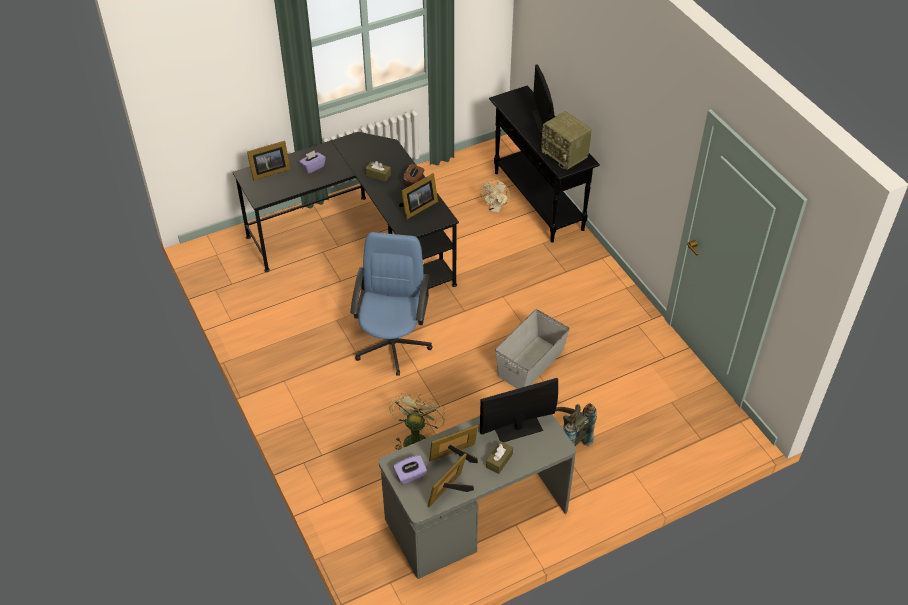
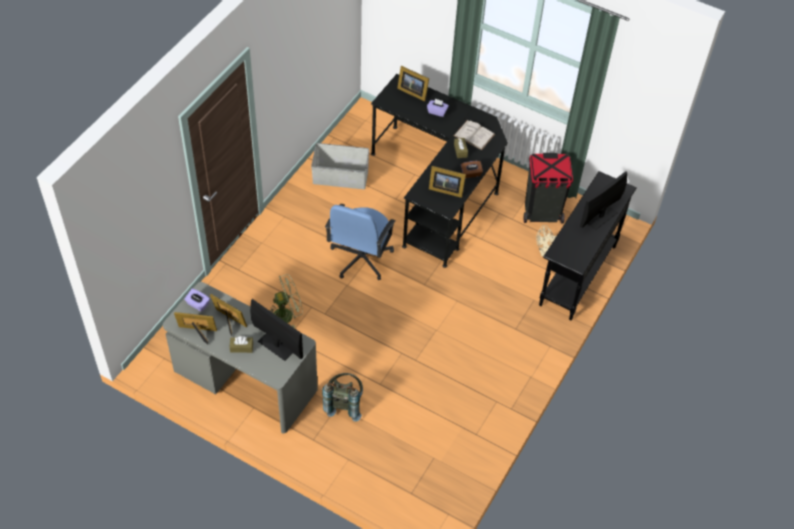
camera: 55 degrees right, 5 degrees up
(367, 156) = (474, 135): none -> white book
(393, 344) = (360, 258): blue office chair -> blue office chair turned 135 degrees clockwise
(449, 188) = (542, 213): none -> black trash can
(530, 363) = (404, 348): grey storage box -> grey storage box (340, 177)
(565, 154) = (574, 248): radio -> none

